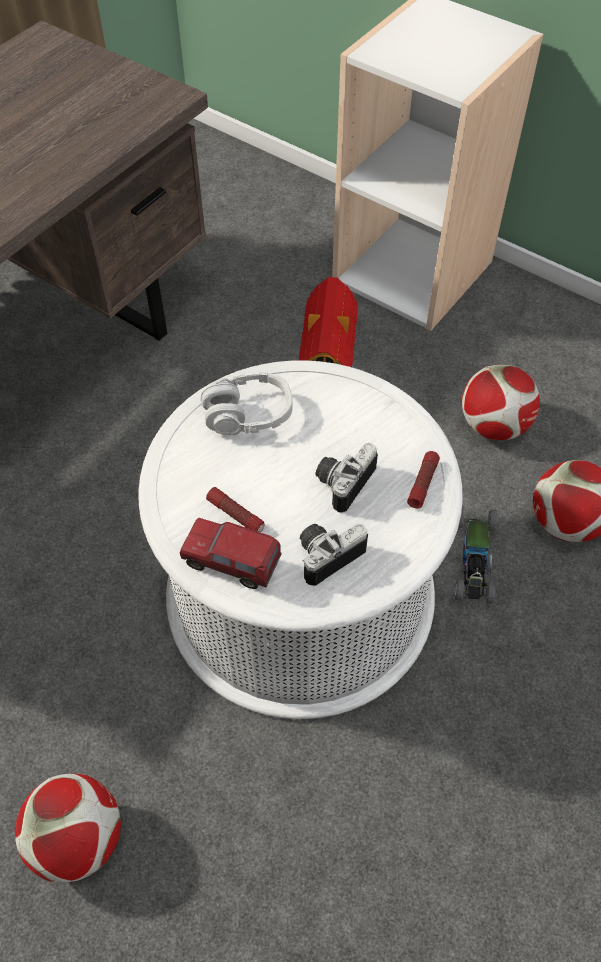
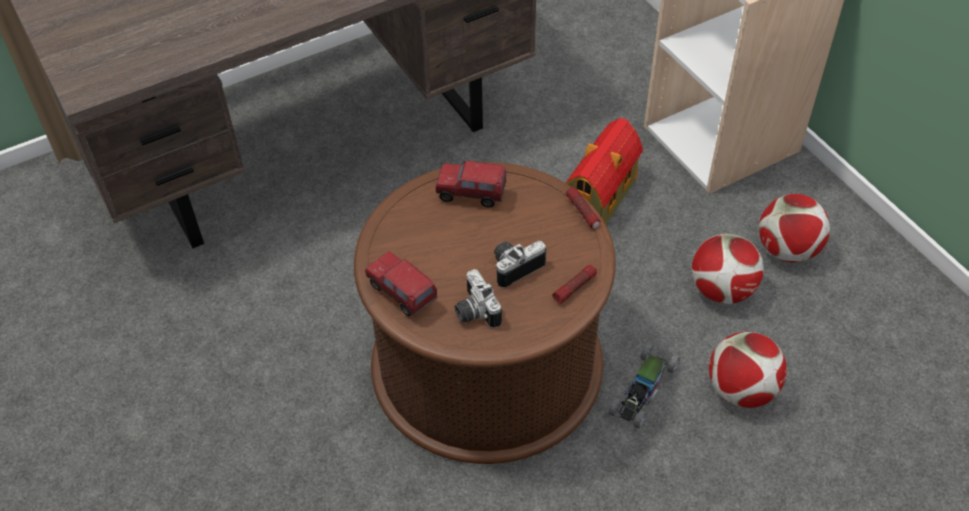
camera: 25 degrees right, 5 degrees down
(79, 839) = (237, 473): football -> football (787, 250)
(236, 515) = (424, 263): flashlight -> flashlight (583, 212)
(248, 414) = (471, 195): grey headphones -> toy truck
(300, 591) = (487, 362): white coffee table -> brown coffee table
(326, 554) = (474, 311): camera -> camera turned 105 degrees counterclockwise

